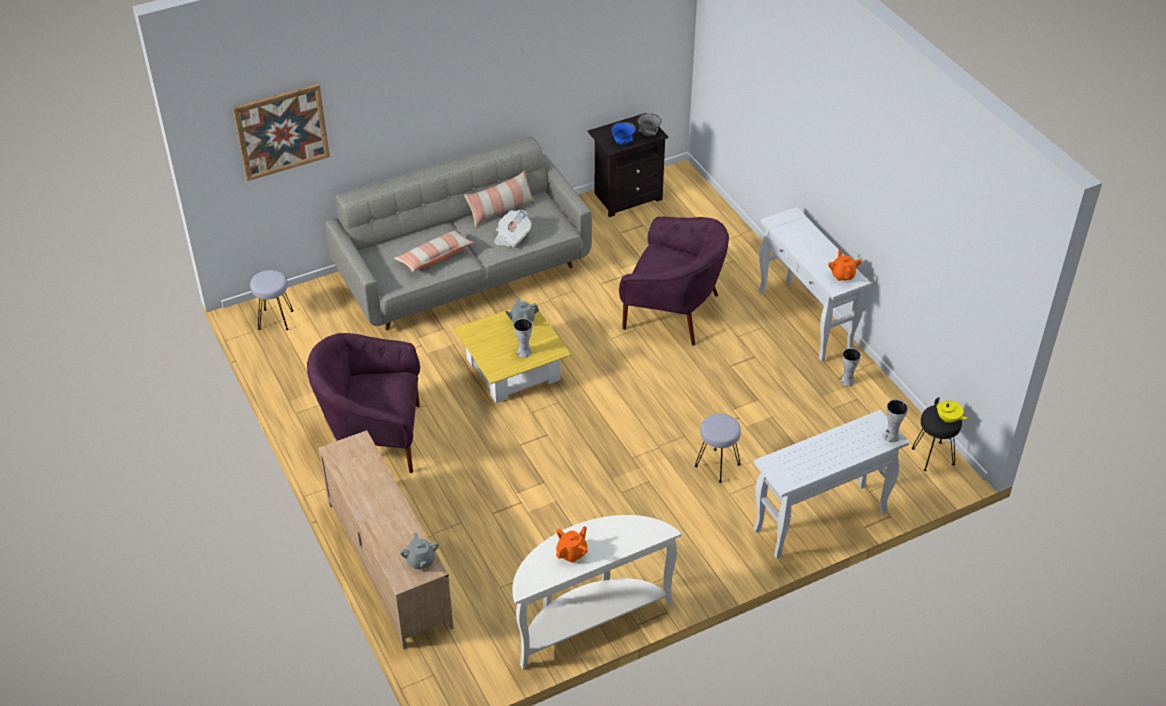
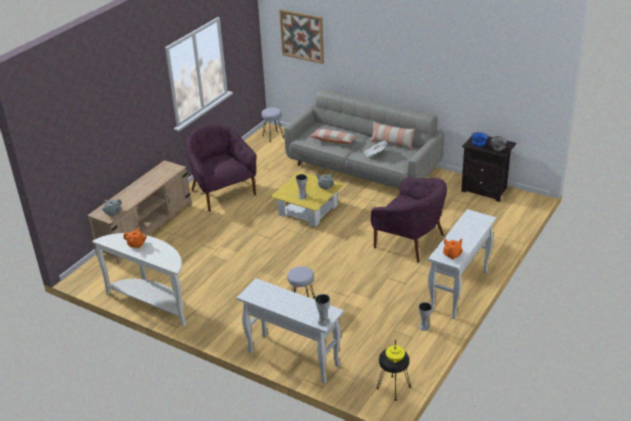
camera: 60 degrees right, 10 degrees down
(672, 311) = (410, 241): purple armchair -> purple armchair turned 45 degrees counterclockwise

